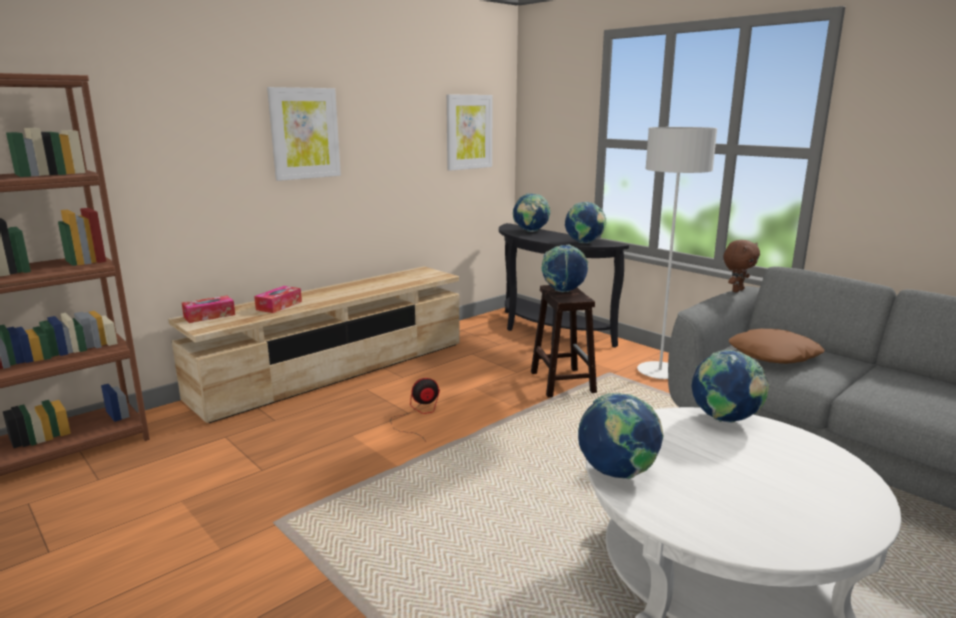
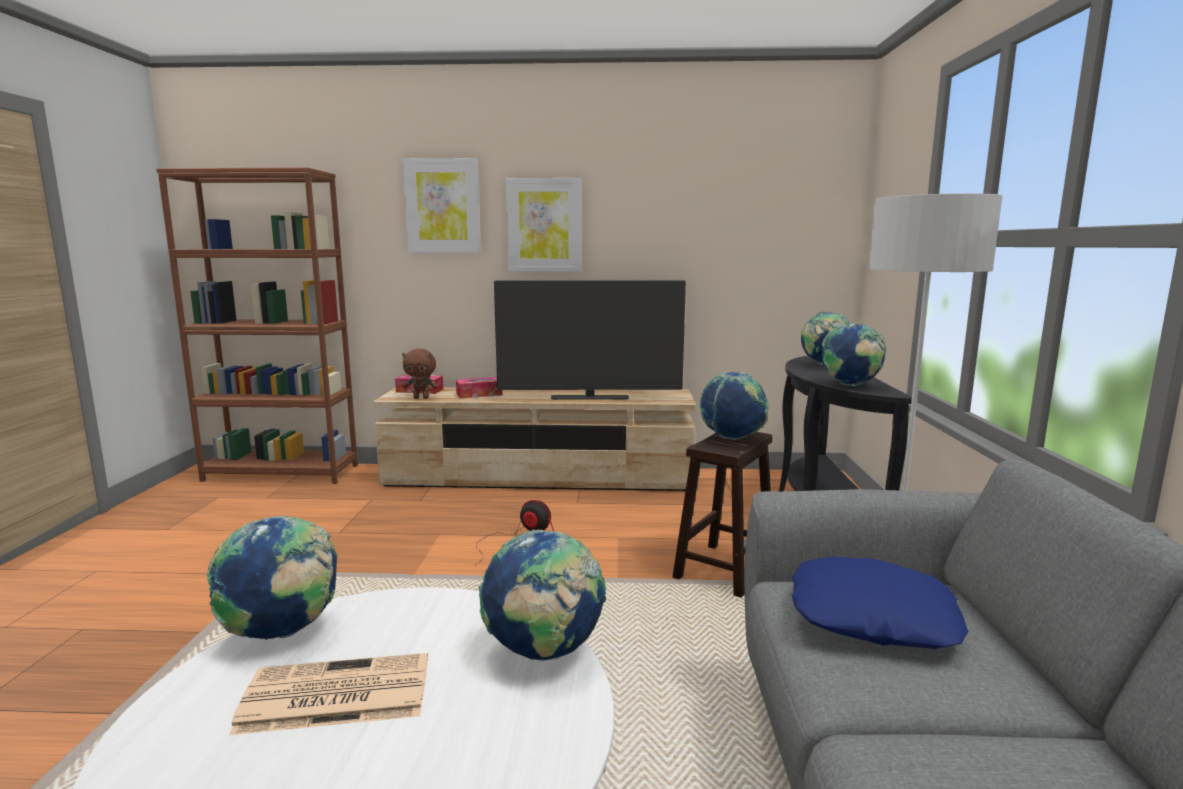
camera: 45 degrees right, 5 degrees down
(378, 287) = (589, 398): none -> television
(469, 132) = (775, 230): picture -> picture (442, 206)
(709, 476) = (333, 695): none -> newspaper
(737, 290) = (954, 493): brown plush toy -> brown plush toy (421, 398)
(773, 354) = (872, 616): brown pillow -> blue pillow

